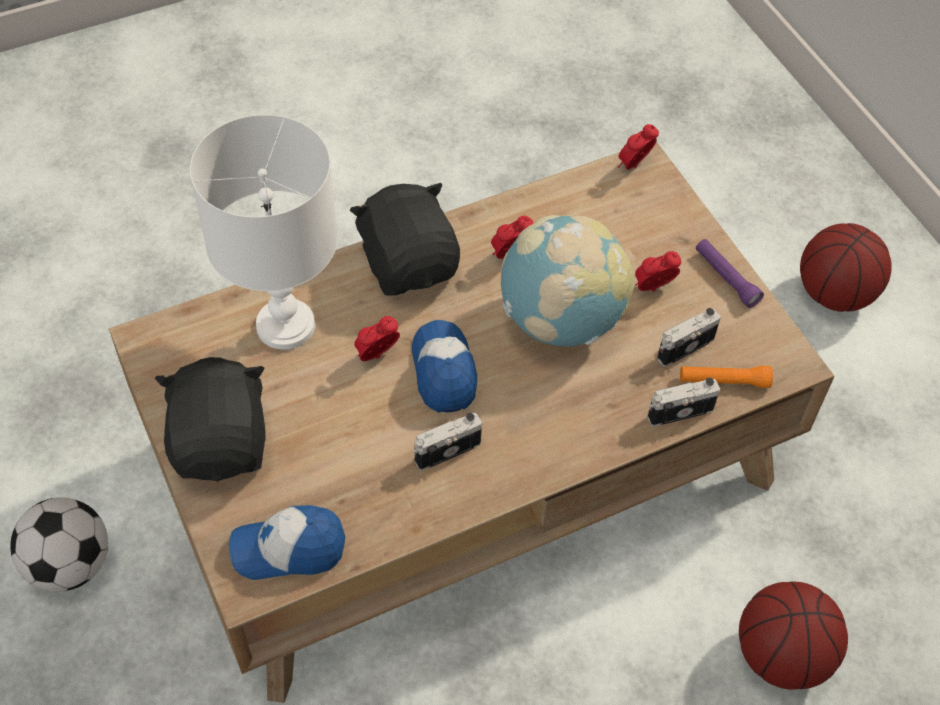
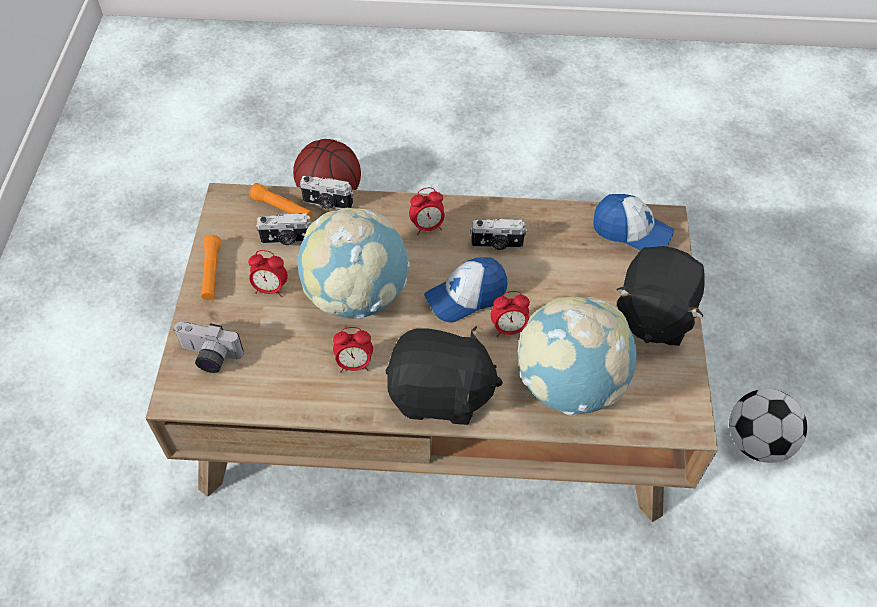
camera: 150 degrees left, 0 degrees up
(284, 326) = (569, 384): white table lamp -> globe
(409, 264) = (440, 394): black plush toy -> black plush toy turned 90 degrees counterclockwise
(444, 371) = (466, 296): cap -> cap turned 45 degrees clockwise
(634, 165) = (187, 399): alarm clock -> alarm clock (427, 226)
(650, 204) = (208, 357): none -> camera
(726, 278) = (211, 273): purple flashlight -> orange flashlight
(835, 294) = (69, 380): basketball -> none

